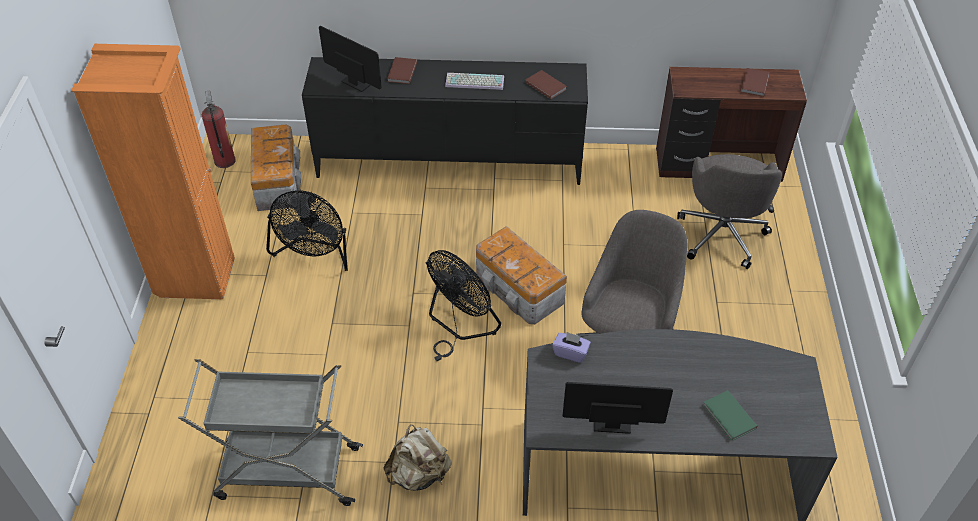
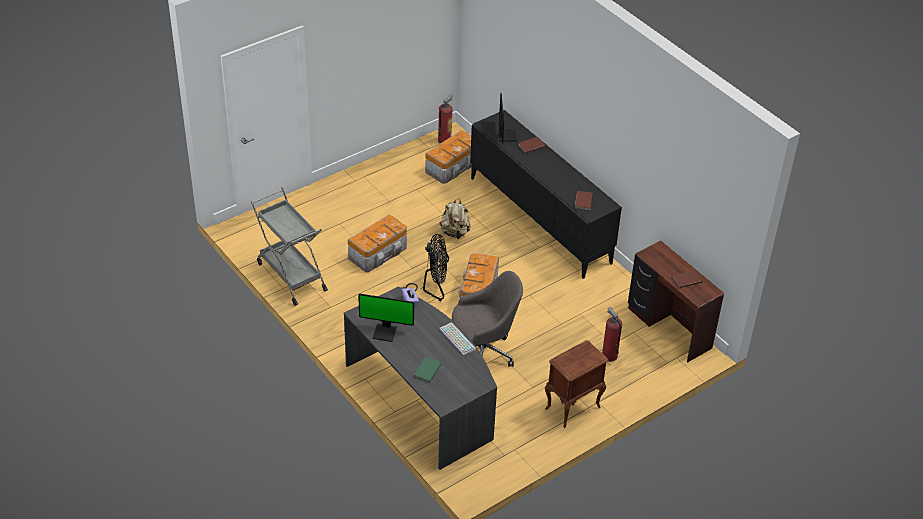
camera: 50 degrees right, 5 degrees down
(196, 277) = (363, 179): orange cabinet -> none
(313, 250) = (422, 207): black fan -> none
(346, 343) = (379, 253): none -> storage box
(419, 474) = (333, 319): beige backpack -> beige backpack (455, 232)
(473, 82) = (554, 175): keyboard -> keyboard (456, 339)
(611, 419) = (385, 332): monitor -> monitor turned 135 degrees clockwise
(722, 236) = (609, 355): grey office chair -> fire extinguisher
(784, 319) = (572, 408): none -> brown nightstand

